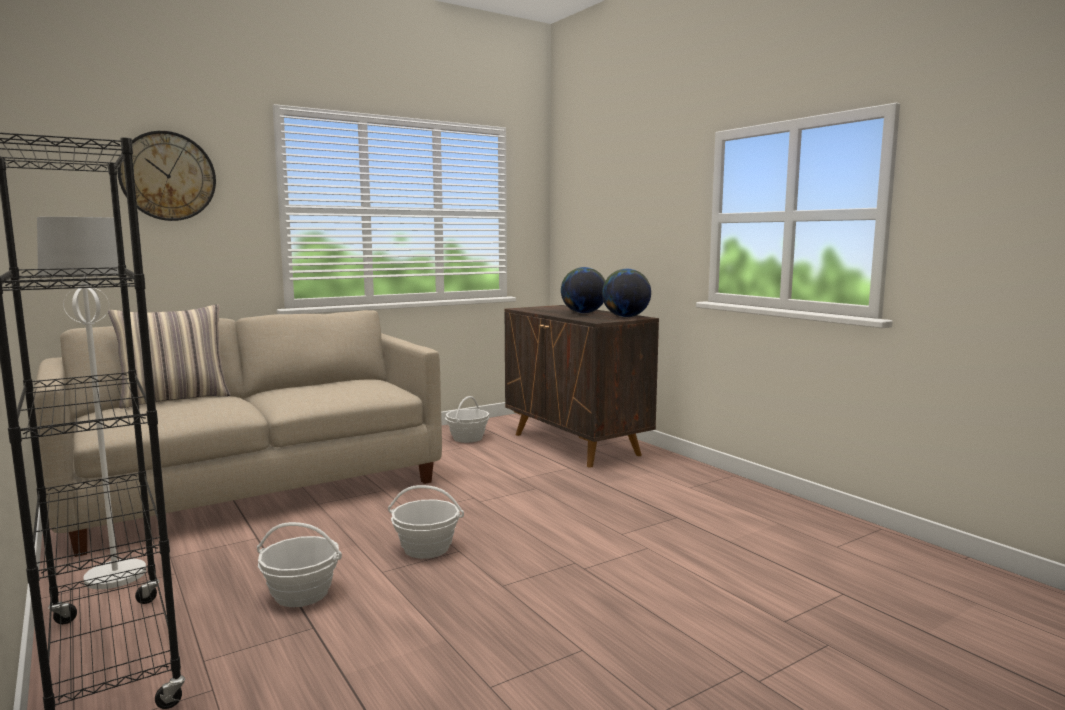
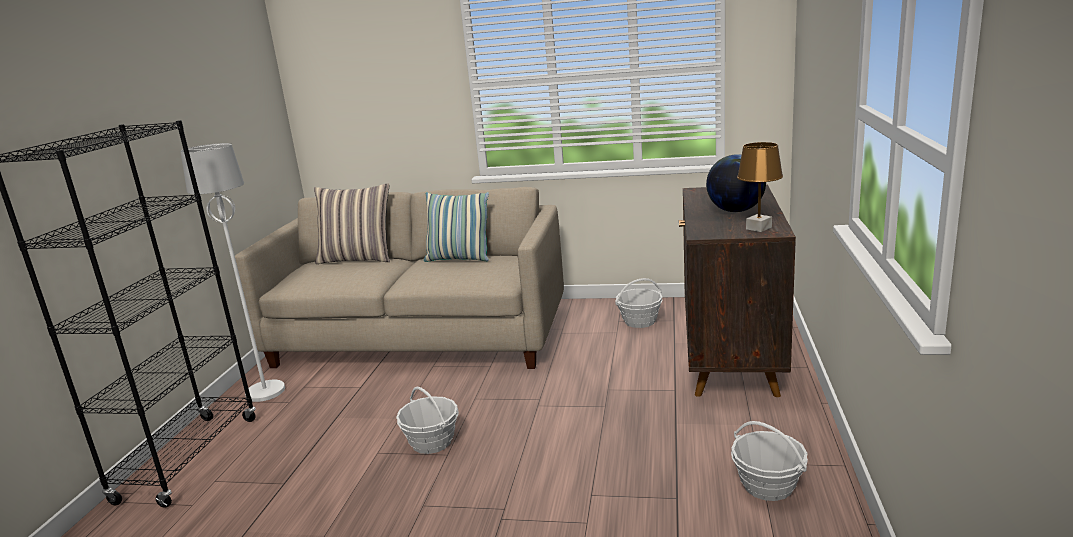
camera: 45 degrees right, 10 degrees up
(167, 176) = (380, 65): wall clock -> none
(301, 594) = (315, 451): basket -> basket (768, 486)
(315, 385) = (459, 259): none -> pillow
(625, 317) = (758, 228): globe -> brown table lamp

